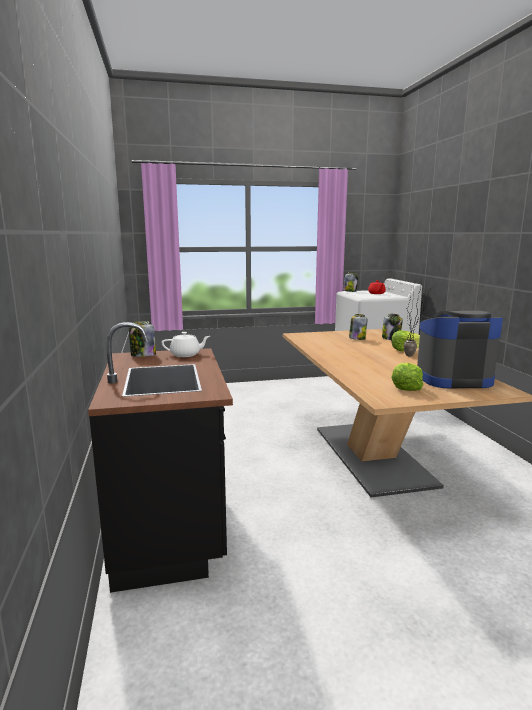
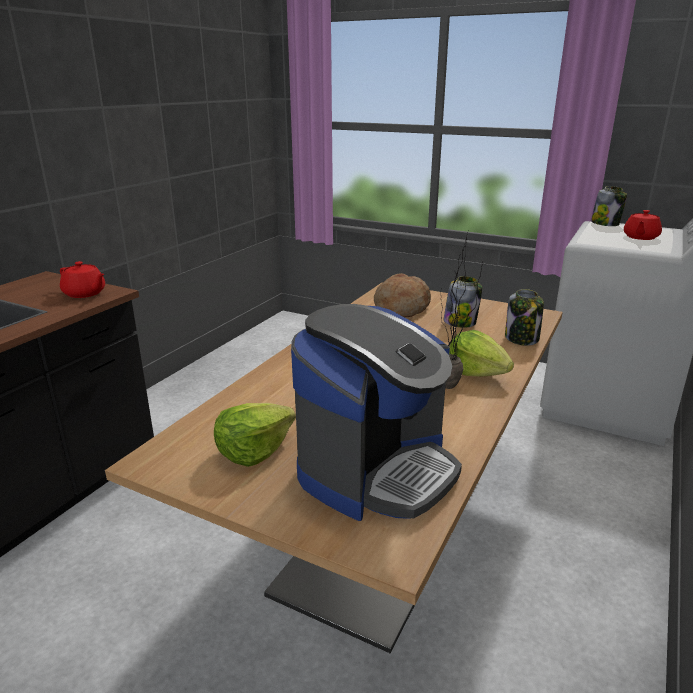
camera: 40 degrees right, 10 degrees up
(143, 355) = (53, 282): jar -> none
(186, 355) = (85, 293): white teapot -> red teapot
(320, 339) = (401, 308): none -> bread
(453, 379) = (377, 469): coffee machine -> coffee machine turned 90 degrees clockwise

